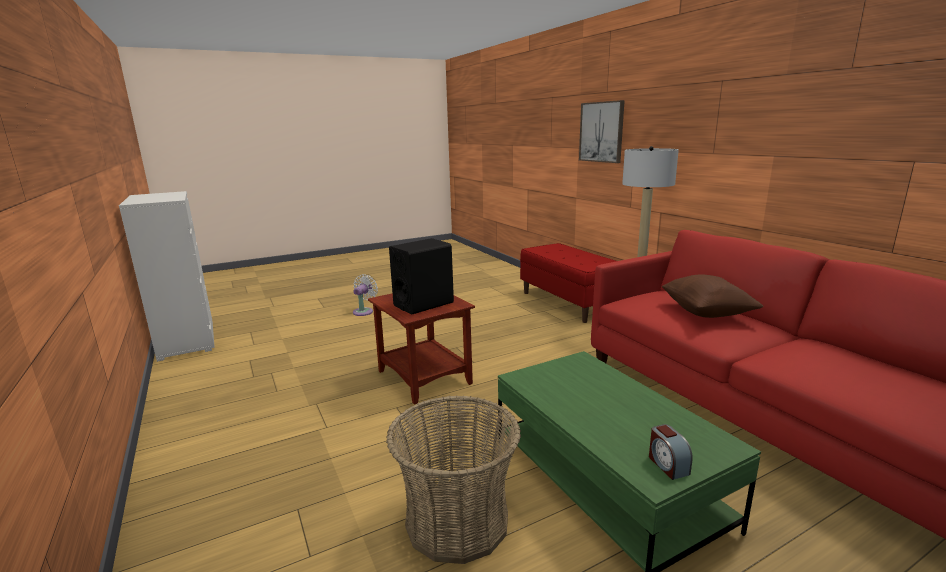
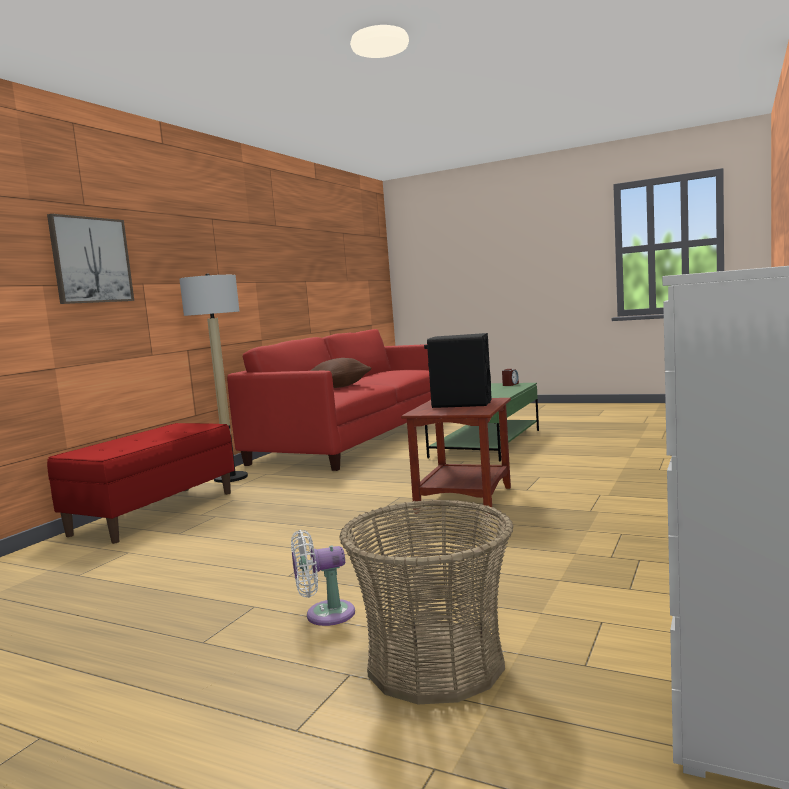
camera: 125 degrees left, 10 degrees down
(457, 521) = (576, 450): basket -> basket (435, 662)

